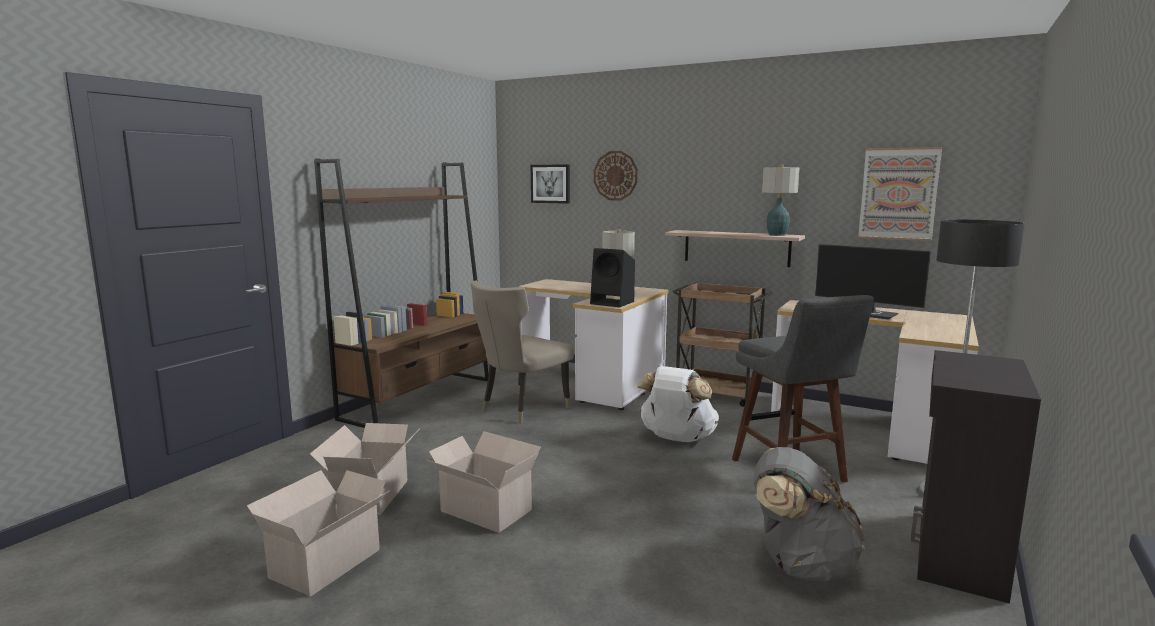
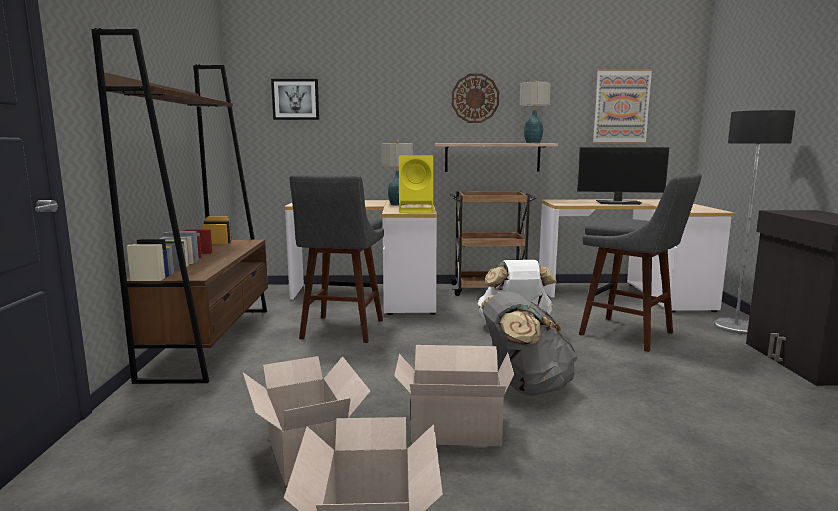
camera: 30 degrees left, 0 degrees up
(521, 409) = (341, 331): beige chair -> grey stool
(613, 303) = (417, 210): black speaker -> yellow speaker
(615, 175) = (370, 91): wall clock -> wall clock (475, 98)
(800, 565) = (747, 397): grey backpack -> grey backpack (525, 387)

